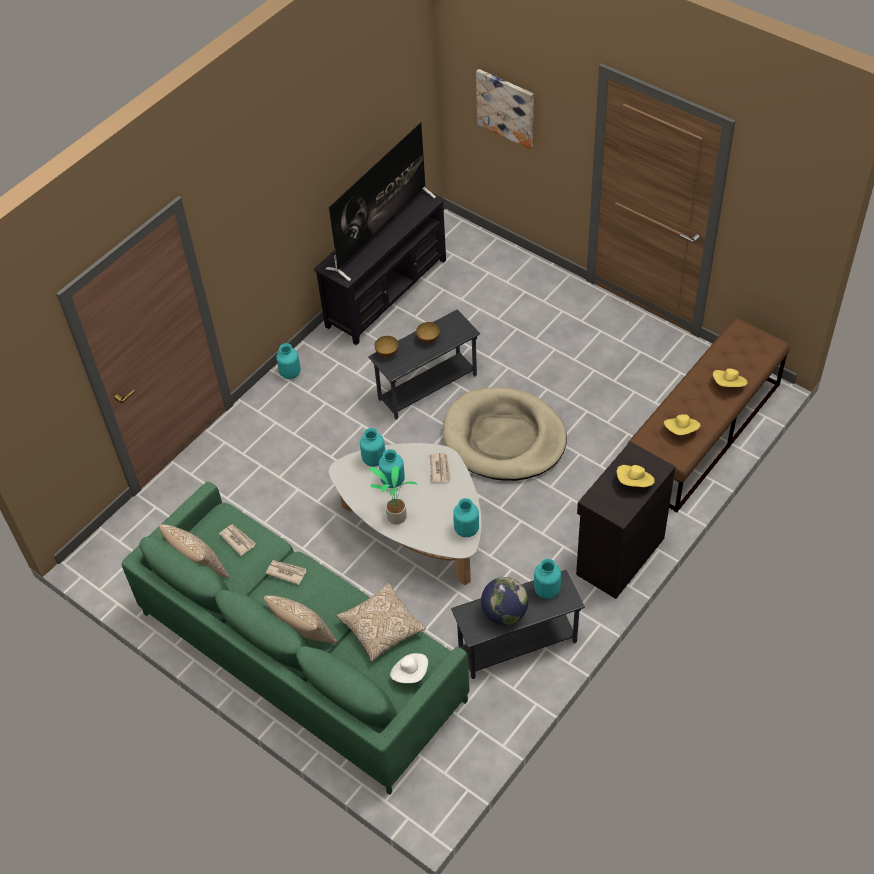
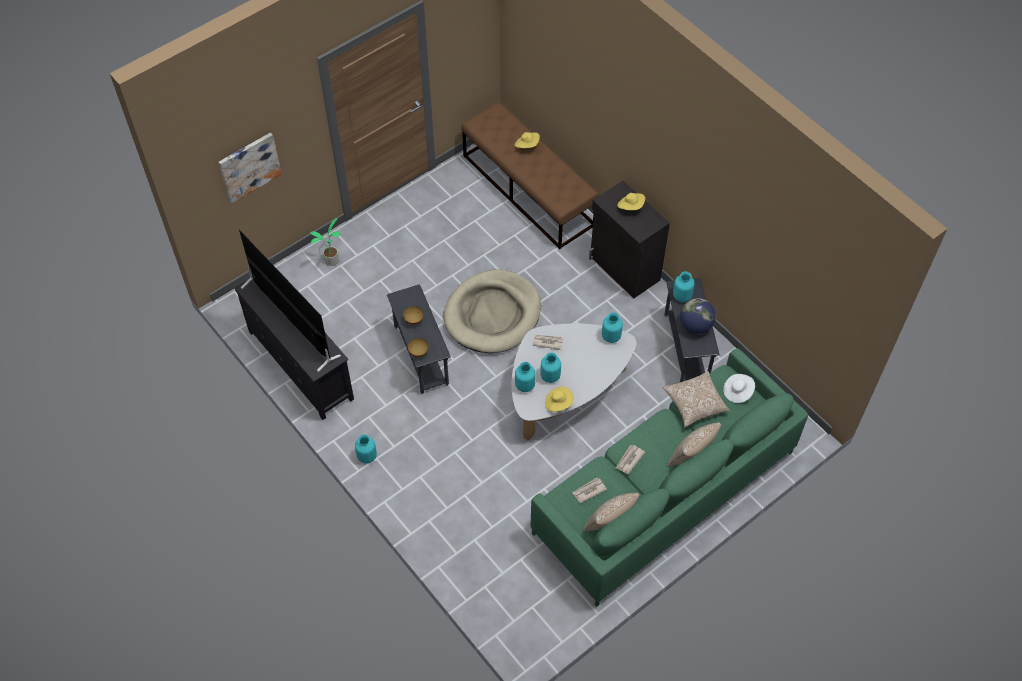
camera: 80 degrees left, 5 degrees up
(395, 517) = (586, 381): potted plant -> potted plant (331, 261)
(681, 430) = (561, 183): yellow hat -> yellow hat (558, 403)

